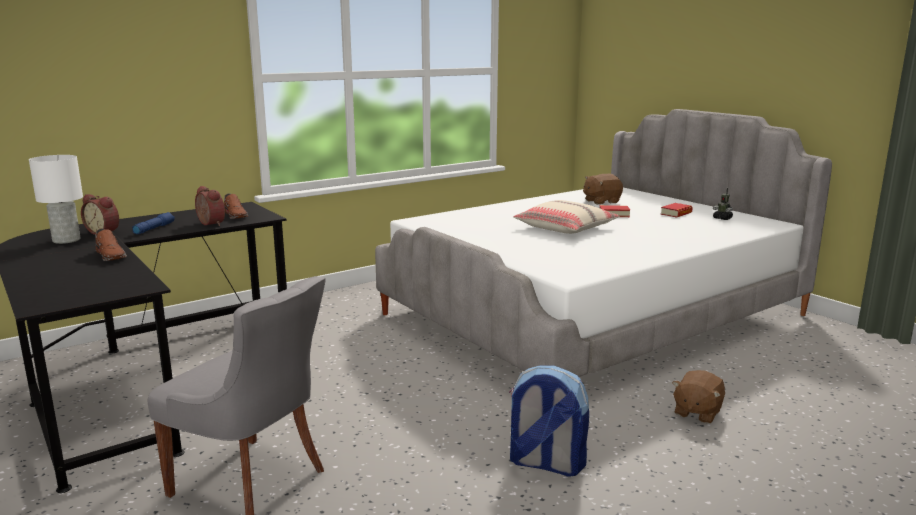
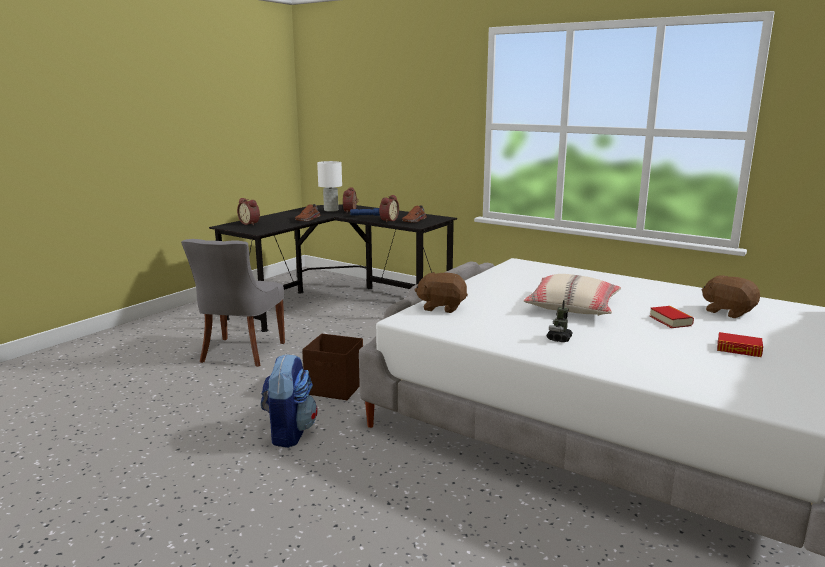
camera: 70 degrees right, 0 degrees up
(59, 289) = (250, 223): none -> alarm clock
(444, 420) = (335, 388): none -> brown storage box
(696, 412) = (414, 499): brown plush toy -> brown plush toy (442, 307)
(722, 218) = (763, 376): toy robot -> toy robot (559, 339)

